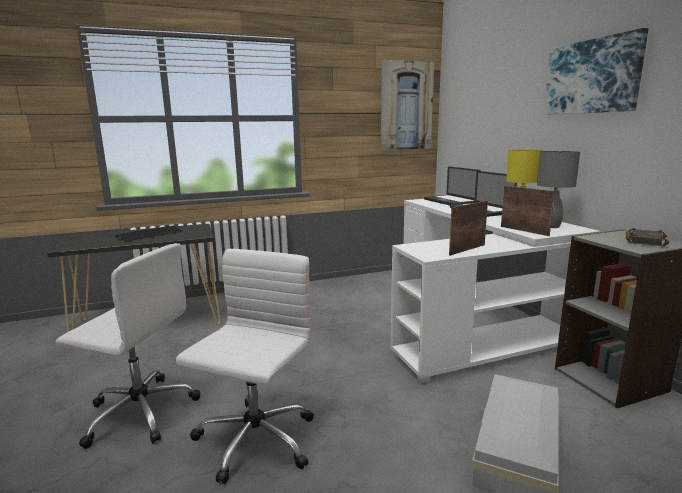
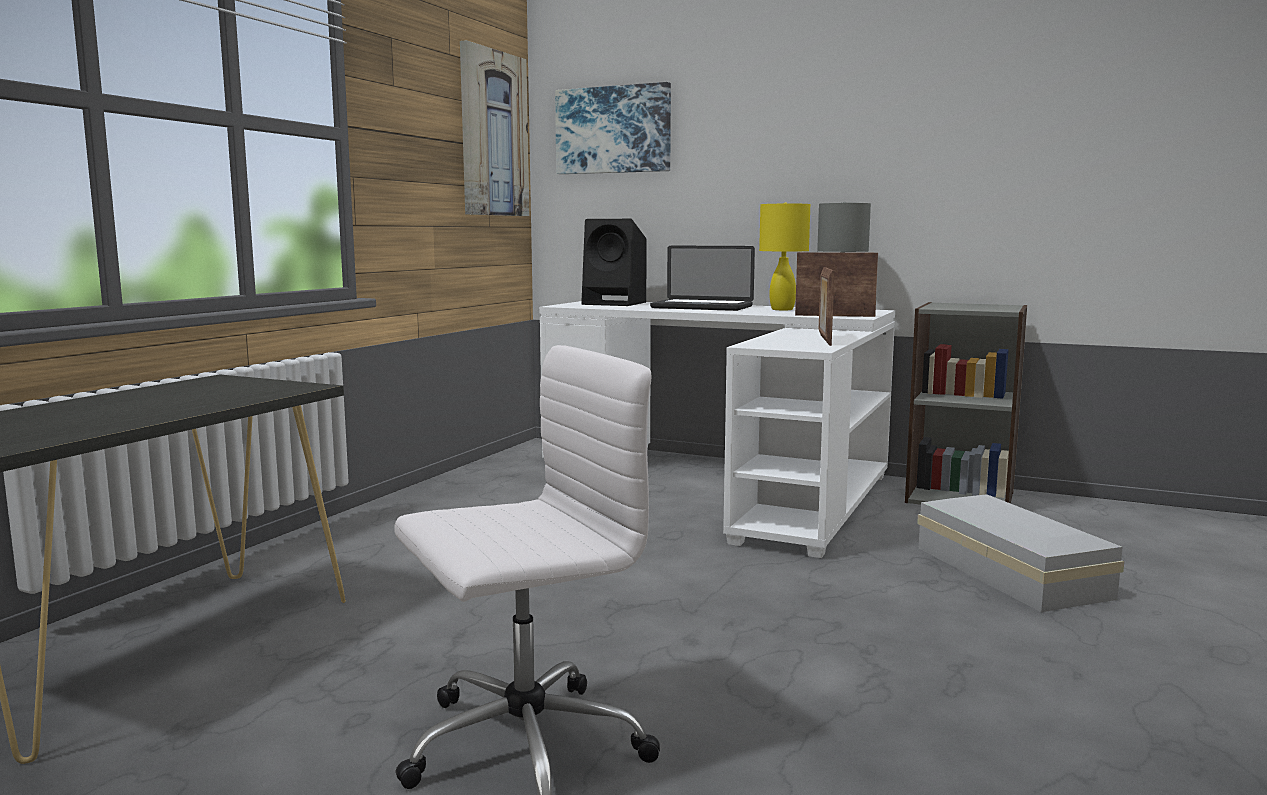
camera: 45 degrees left, 5 degrees down
(150, 234) = (155, 401): keyboard -> none
(254, 441) = (780, 687): white office chair -> none
(450, 201) = (616, 303): laptop -> black speaker
(592, 77) = (854, 105): picture -> picture (613, 130)
(643, 241) = (980, 306): black book -> none

